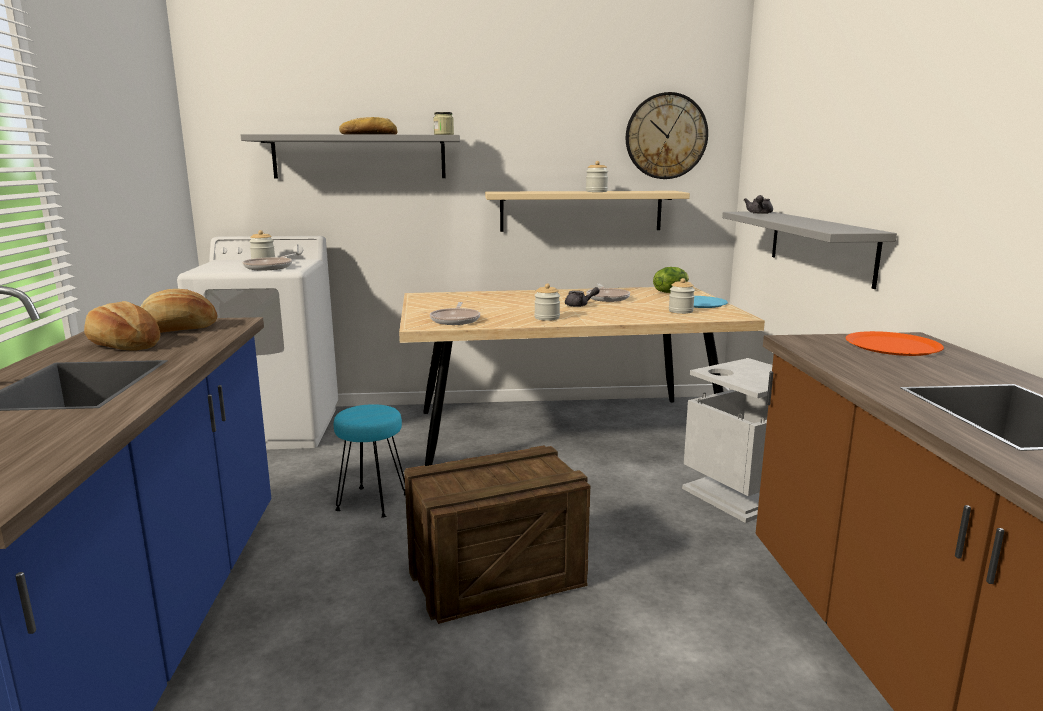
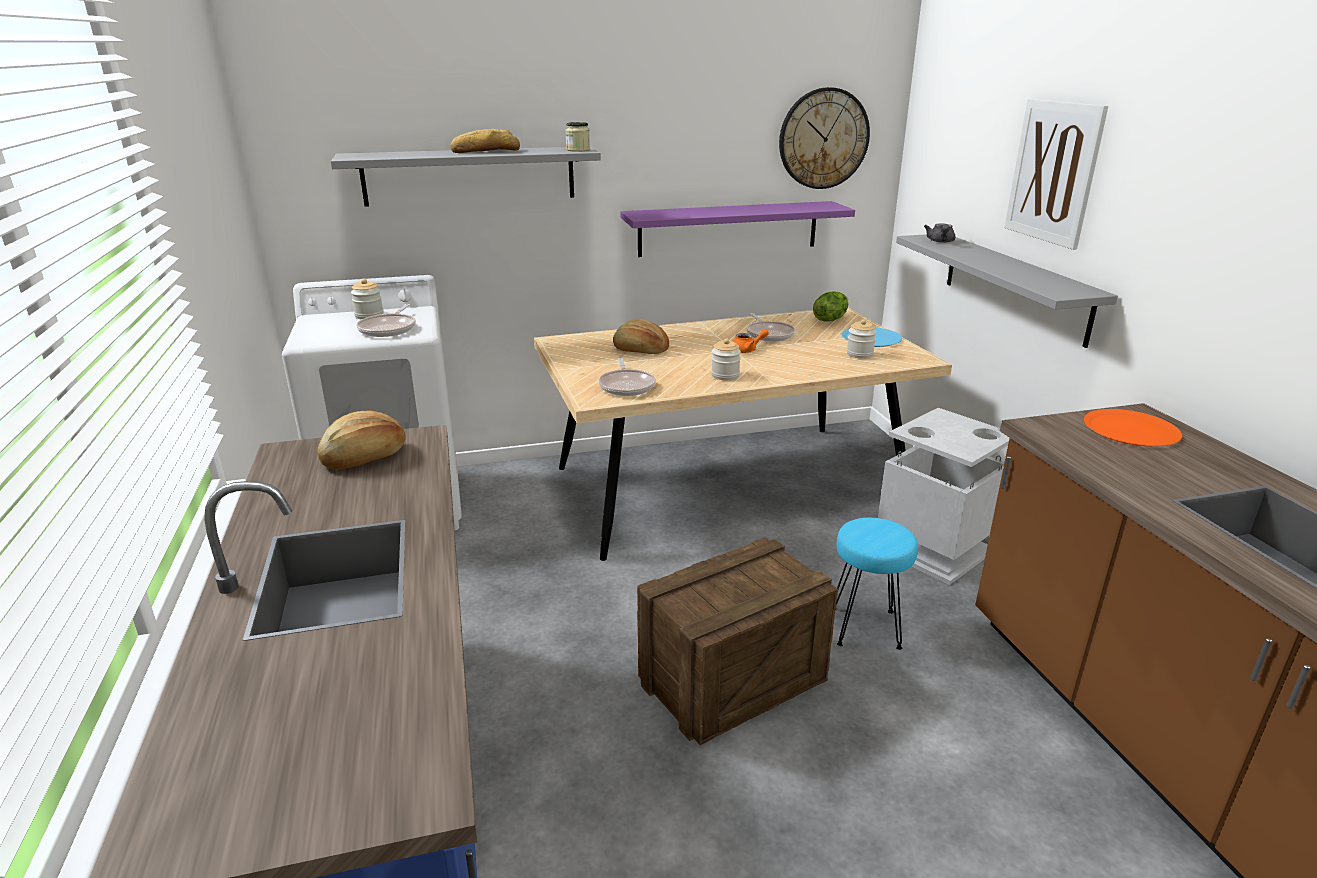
camera: 10 degrees left, 10 degrees up
(124, 345) = (329, 496): bread -> bread (640, 350)
(373, 501) = (559, 598): turquoise stool -> turquoise stool (865, 627)
(580, 305) = (747, 350): grey teapot -> orange teapot
(581, 211) = (728, 228): beige shelf -> purple shelf
(596, 191) = (751, 210): jar -> none
(844, 134) = (1053, 172): none -> picture

